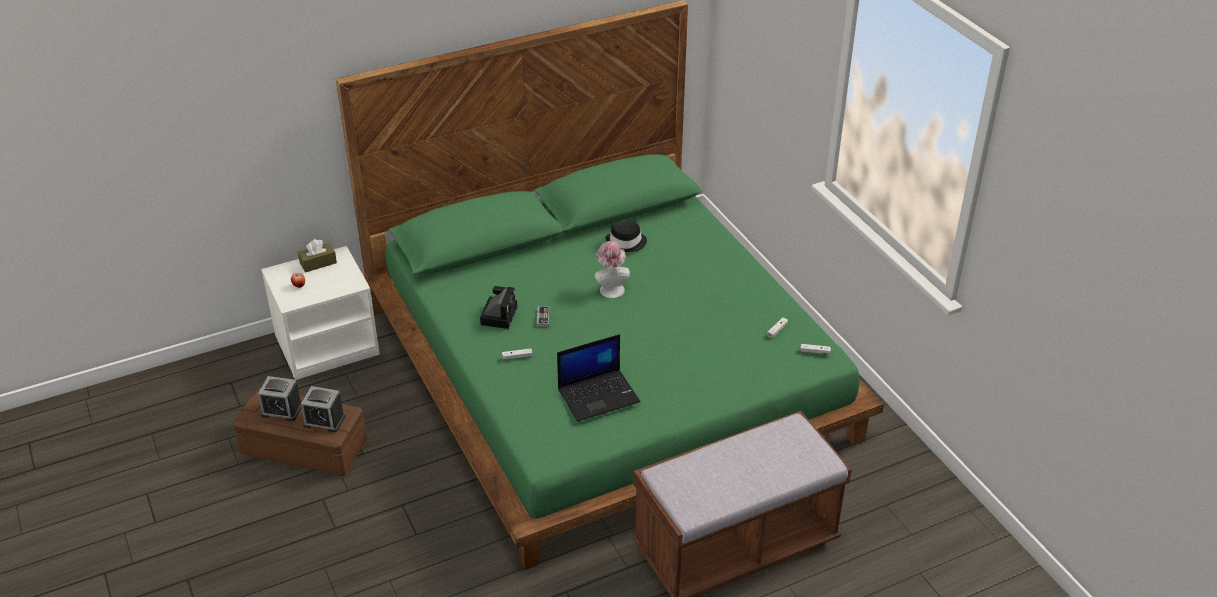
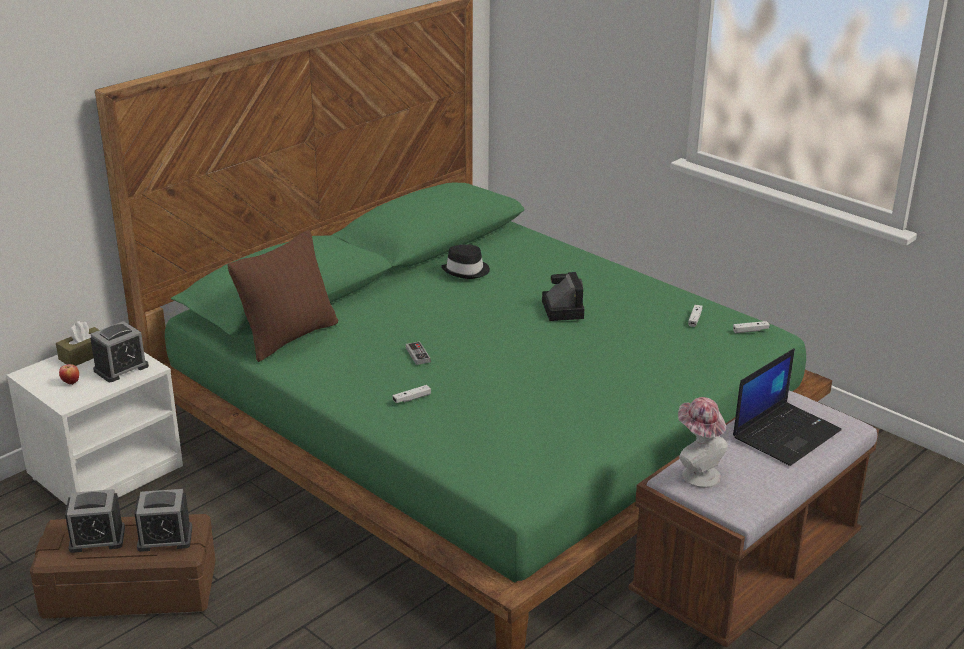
camera: 20 degrees left, 10 degrees down
(337, 280) = (121, 368): none -> alarm clock
(461, 280) = (289, 337): none -> brown pillow
(499, 314) = (360, 361): camera -> camera (561, 309)
(599, 395) = (541, 415): laptop -> laptop (786, 433)
(610, 288) = (479, 314): hat -> hat (697, 473)

